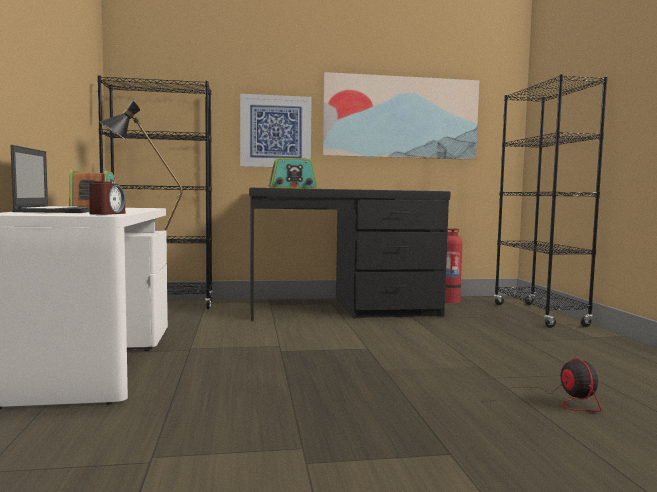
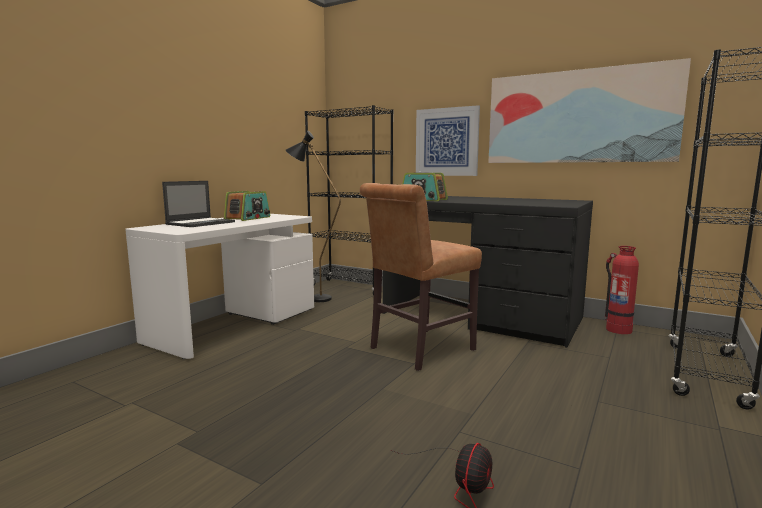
camera: 40 degrees right, 5 degrees up
(107, 213) = (195, 229): alarm clock -> none
(349, 339) = (418, 350): none -> brown chair

